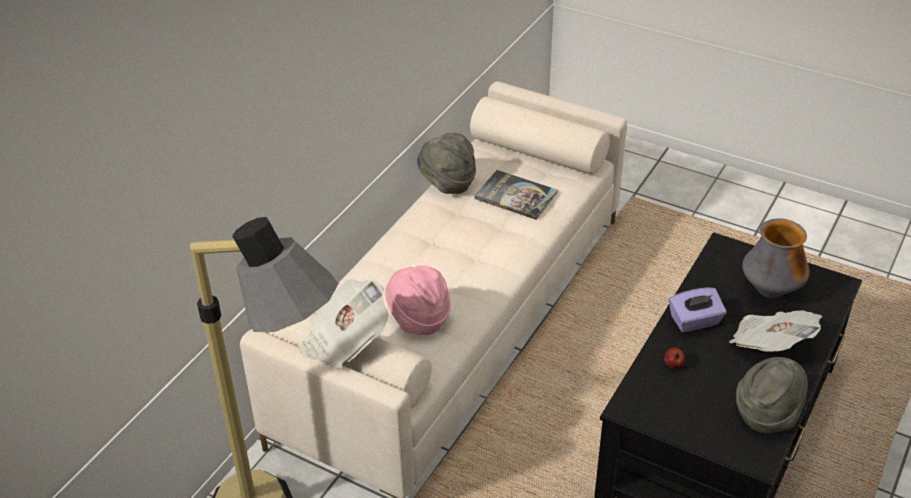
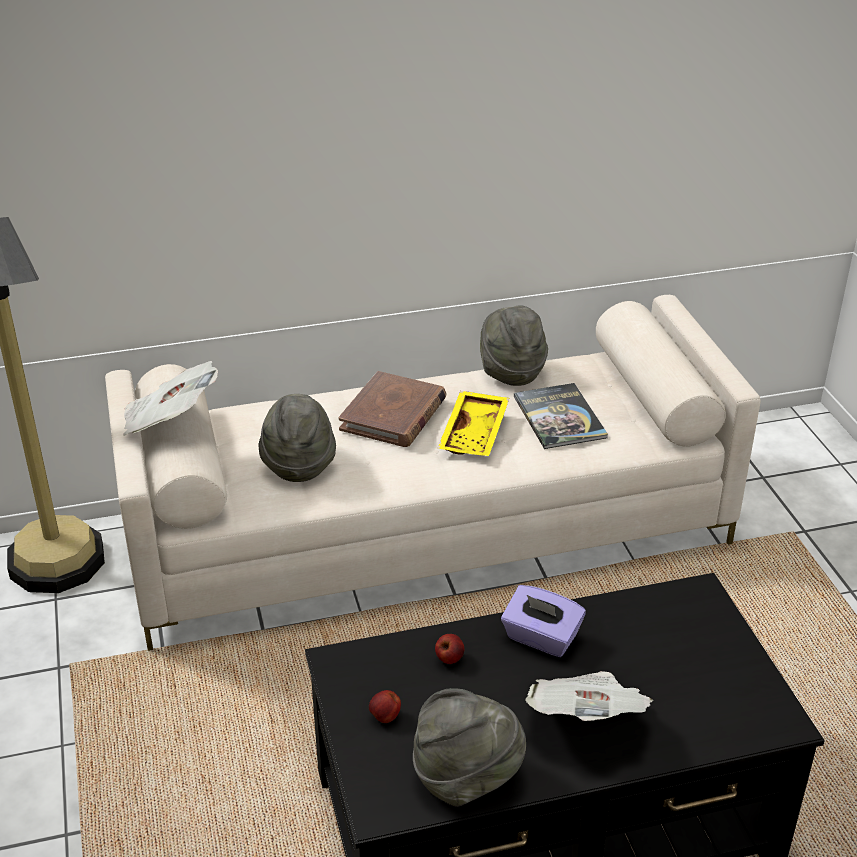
camera: 45 degrees right, 5 degrees down
(418, 319) = (298, 463): pink hat -> grey hat
(425, 253) = (393, 414): none -> brown book
(488, 234) = (475, 434): none -> yellow tray
(692, 417) = (385, 717): none -> apple
(770, 291) = (679, 670): vase -> none

